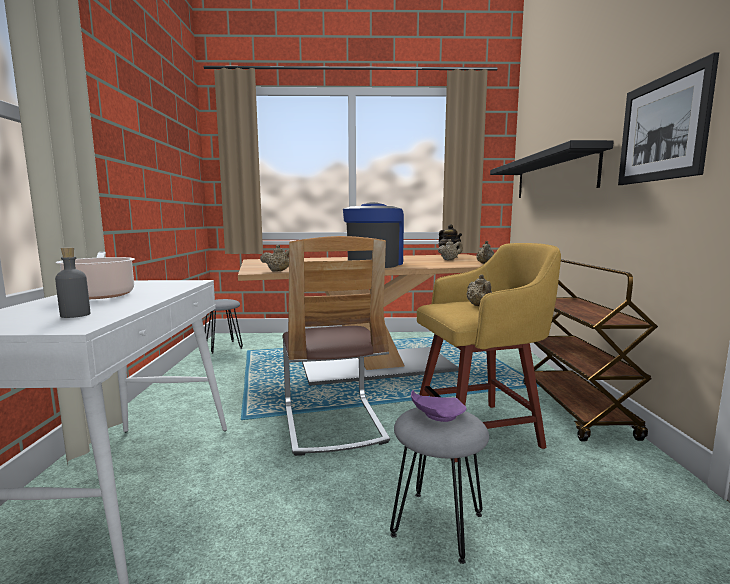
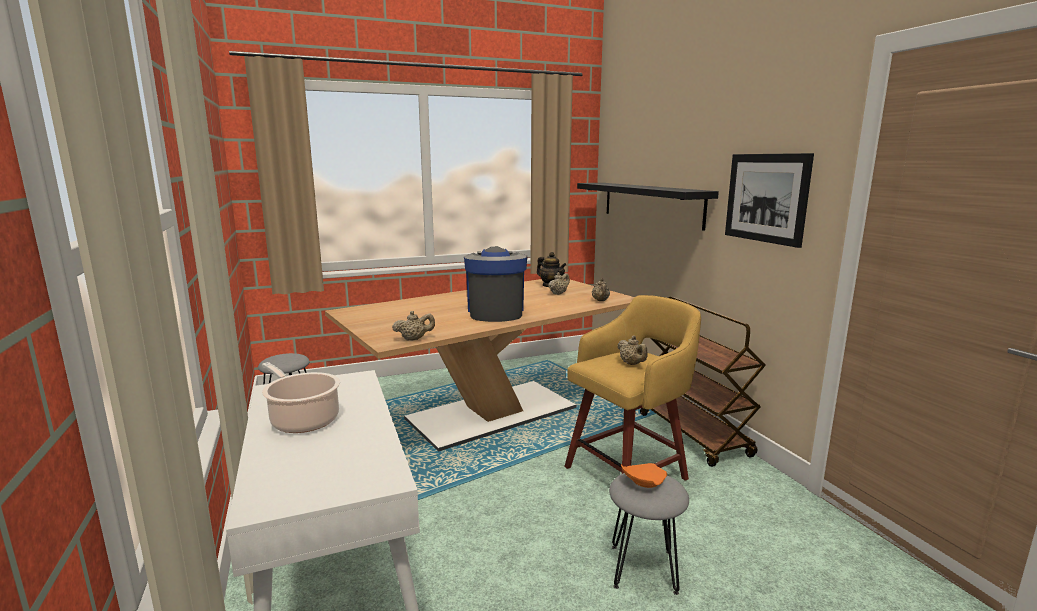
camera: 20 degrees left, 5 degrees up
(75, 315) = (350, 462): grey bottle -> none
(333, 423) = (494, 491): chair -> none
(436, 415) = (643, 482): purple plate -> orange plate

